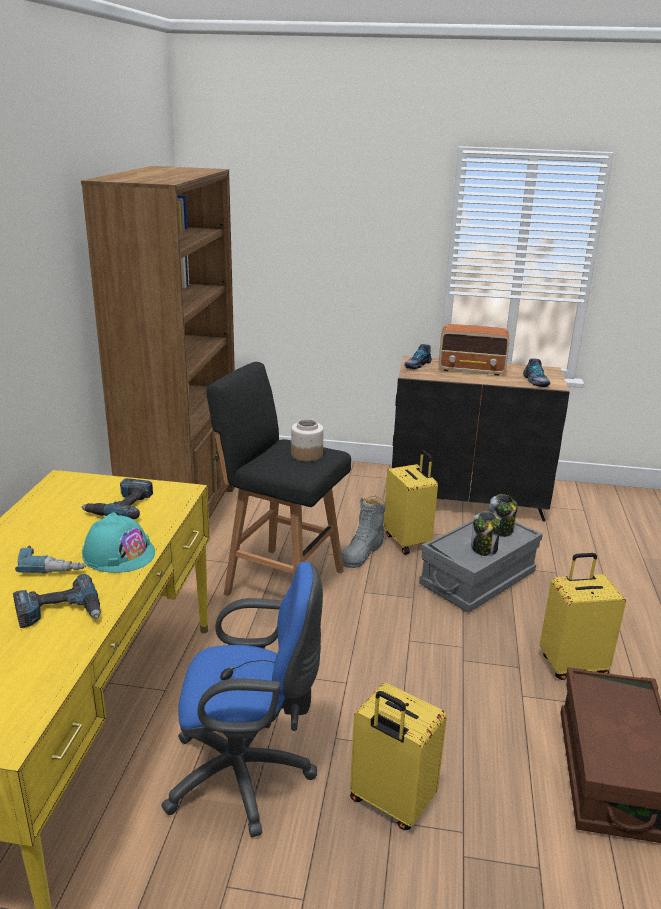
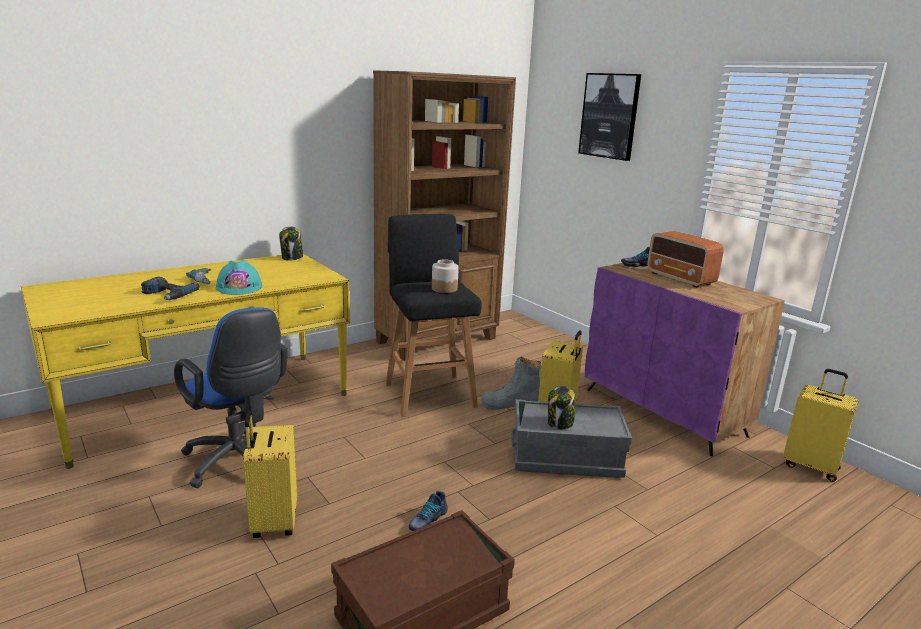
camera: 45 degrees right, 5 degrees down
(121, 505) = (289, 273): power drill -> none
(317, 204) = (609, 116): none -> picture
(467, 499) = (664, 412): black cabinet -> purple cabinet
(500, 530) = (600, 420): jar -> jar (292, 258)
(535, 381) = (723, 299): shoe -> shoe (427, 520)
(572, 665) = (534, 544): yellow suitcase -> yellow suitcase (811, 466)

